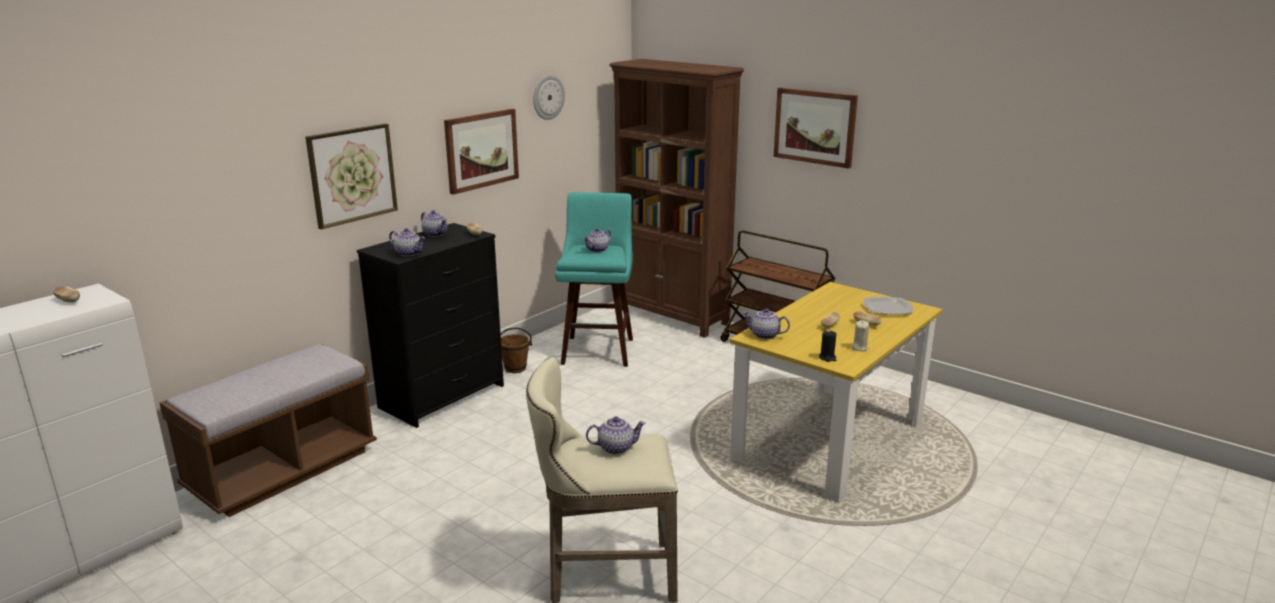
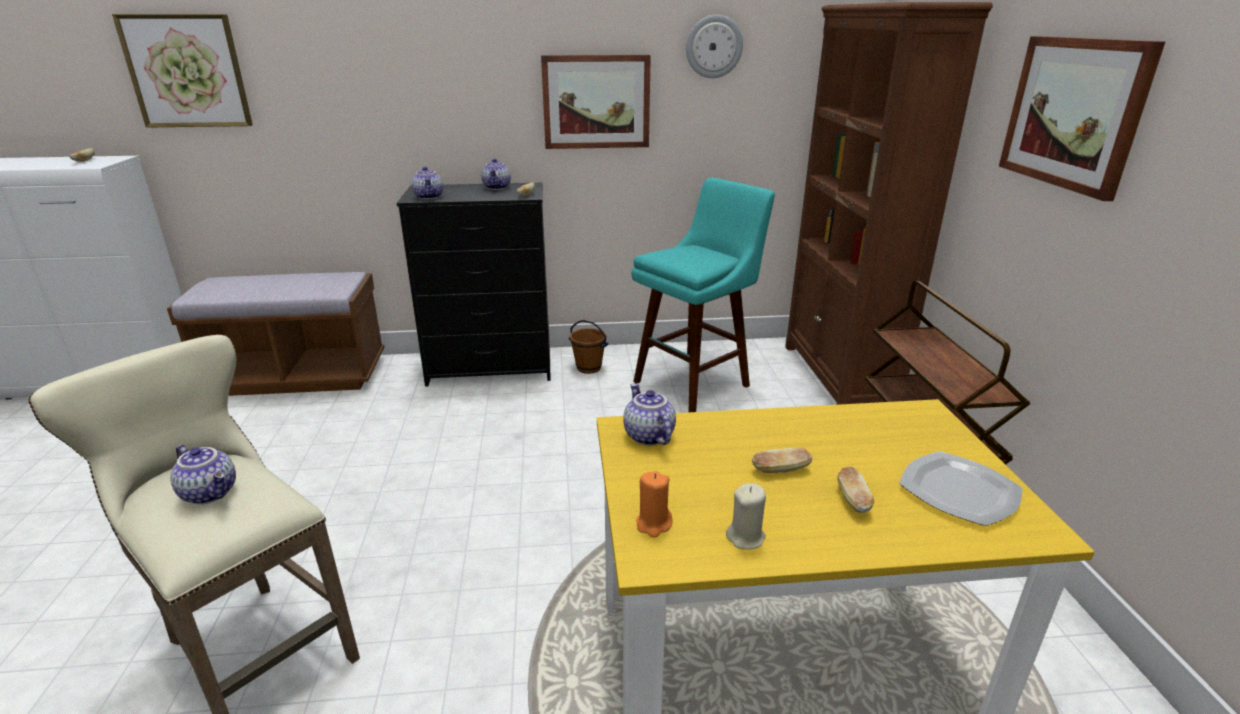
camera: 45 degrees right, 5 degrees up
(352, 175) = (412, 101): picture -> picture (187, 72)
(597, 250) = (696, 255): teapot -> none
(827, 358) = (653, 524): black candle -> orange candle

